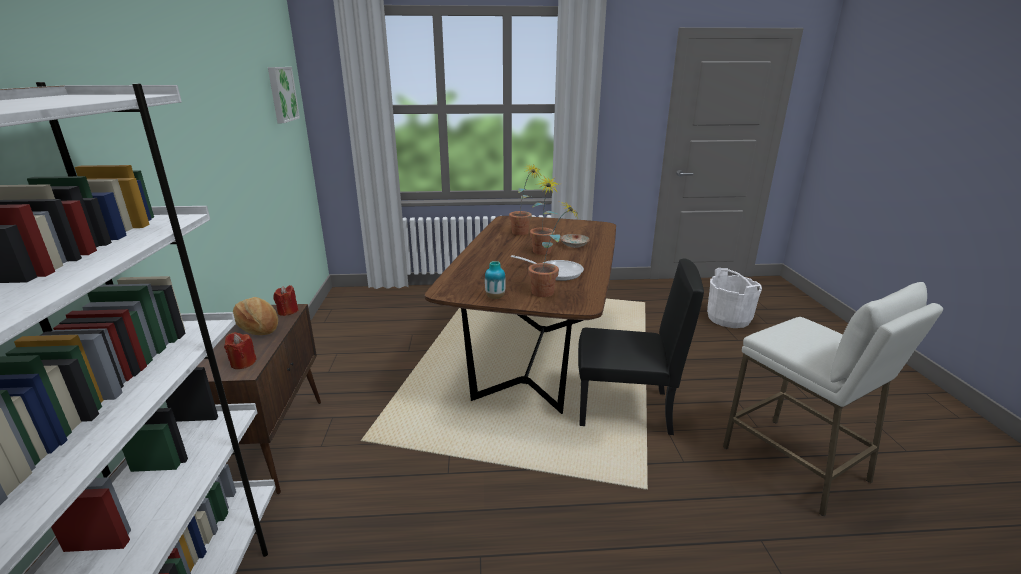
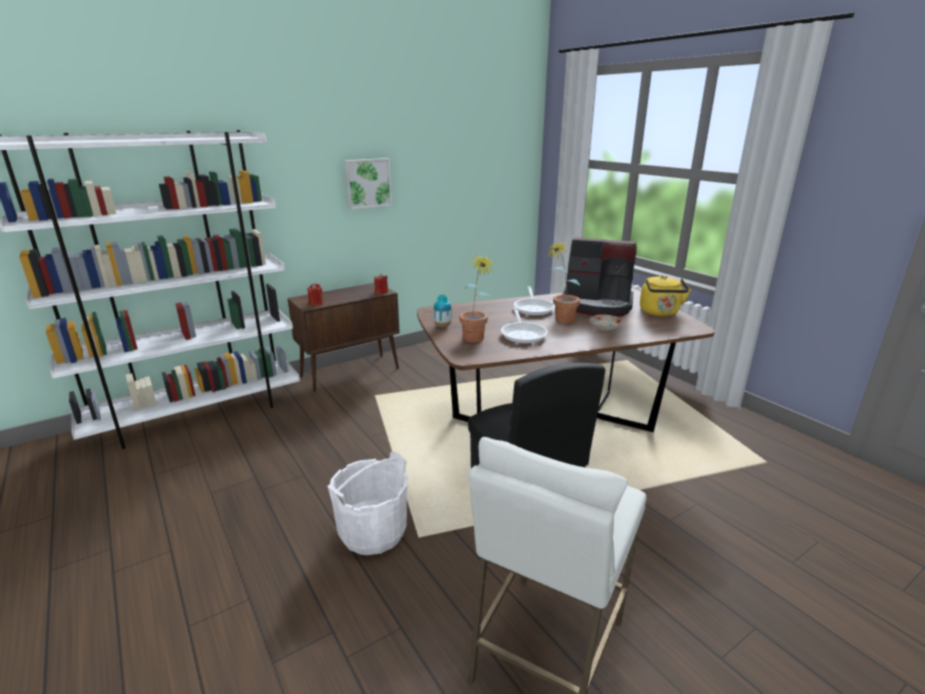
camera: 60 degrees right, 0 degrees up
(258, 327) = (356, 293): bread -> none
(281, 94) = (501, 144): picture -> picture (367, 183)
(500, 253) = (534, 308): none -> frying pan
(523, 234) = (597, 305): potted plant -> coffee machine
(565, 224) = (660, 313): none -> yellow kettle
(728, 319) = (846, 545): white bucket -> white bucket (373, 532)

